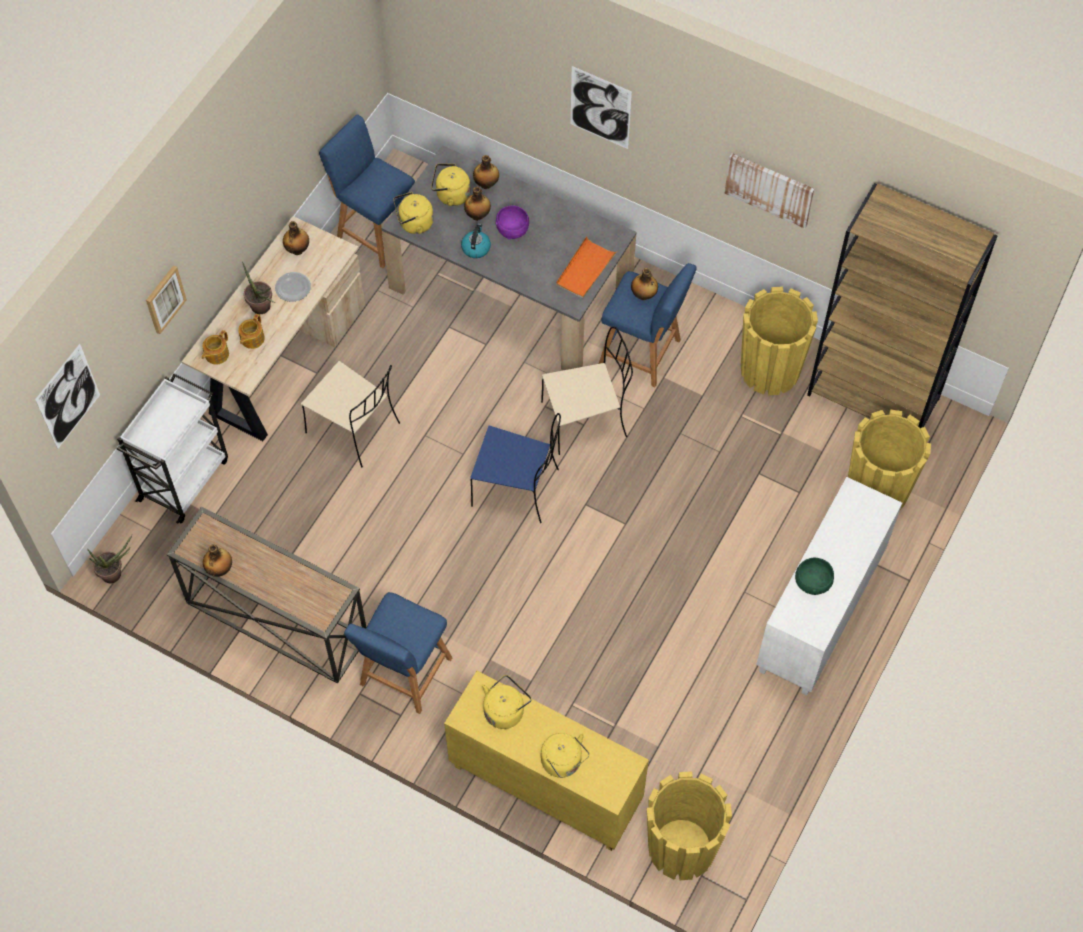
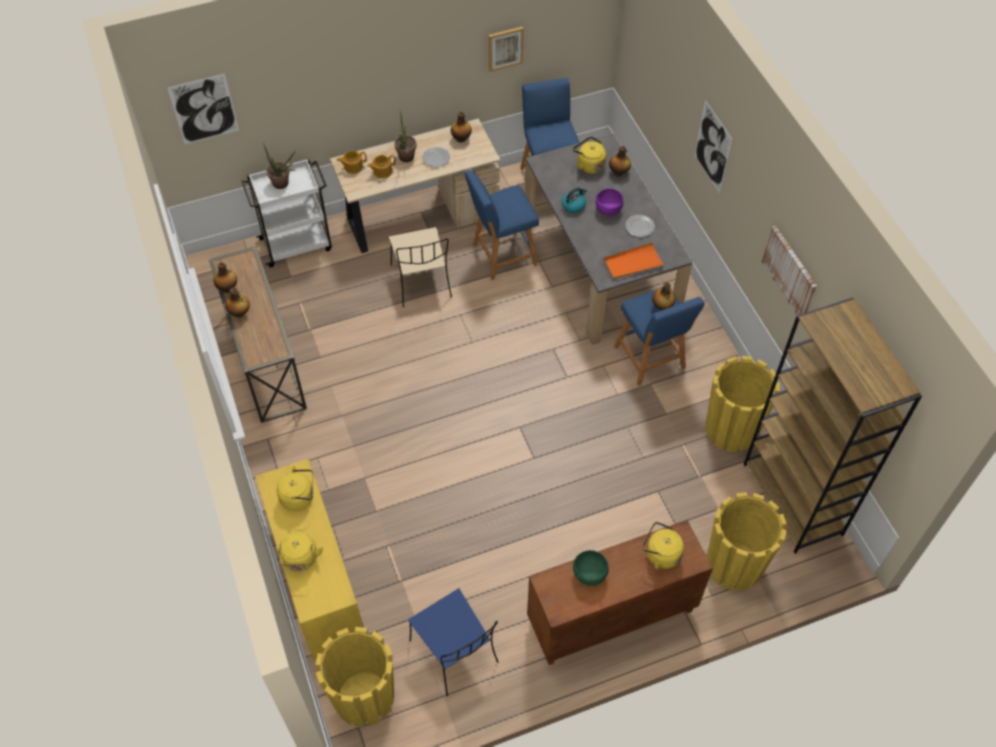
camera: 40 degrees right, 5 degrees down
(116, 573) = (207, 270): potted plant -> potted plant (284, 184)
(164, 299) = (325, 97): picture -> picture (505, 48)
(403, 675) = (303, 447): blue stool -> blue stool (501, 256)
(414, 224) = (548, 167): yellow kettle -> yellow kettle (660, 554)
(478, 215) = (594, 187): bottle -> bottle (239, 313)
(517, 488) = (486, 386): blue chair -> blue chair (455, 653)
(557, 228) = (639, 226): none -> plate
(586, 419) = (572, 374): beige chair -> none
(820, 615) = (611, 618): white cabinet -> brown cabinet

